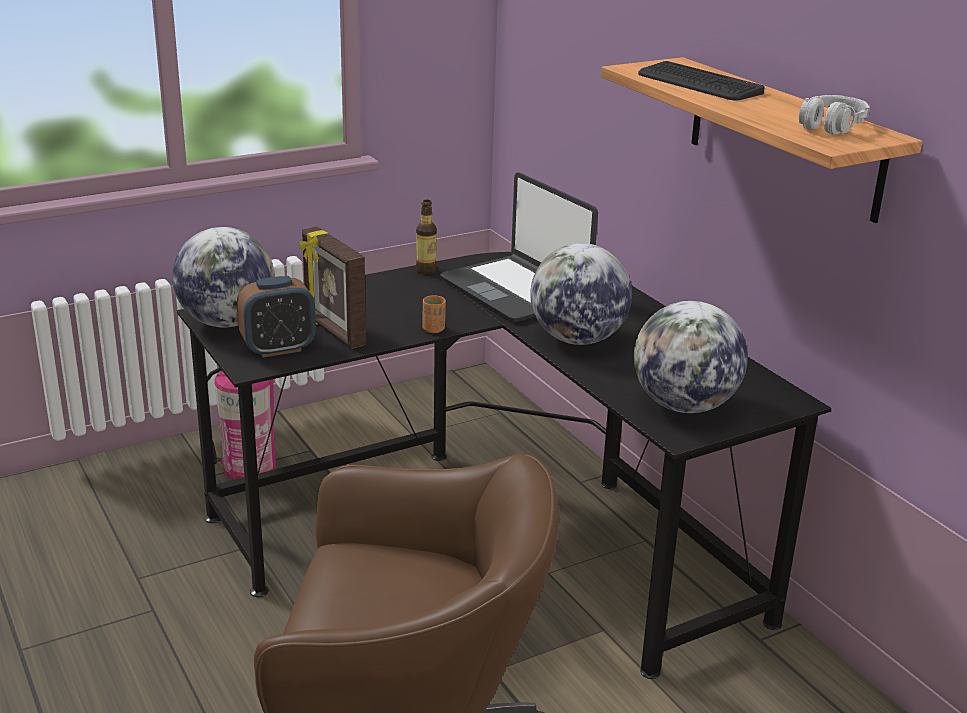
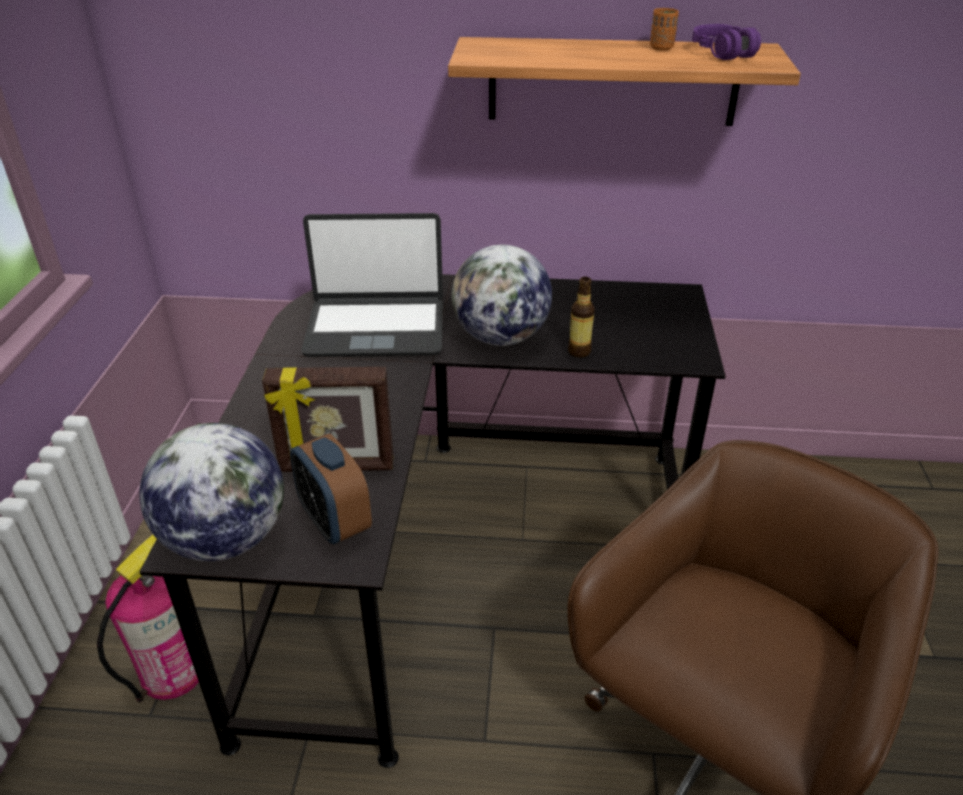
camera: 55 degrees left, 10 degrees up
(278, 349) = (335, 521): alarm clock -> alarm clock turned 135 degrees clockwise
(426, 271) = (274, 358): bottle -> bottle (579, 351)
(433, 329) = (402, 403): orange cup -> orange cup (661, 48)
(684, 406) = (655, 338): globe -> none
(698, 83) = (554, 53): keyboard -> none
(830, 126) = (723, 53): grey headphones -> purple headphones

